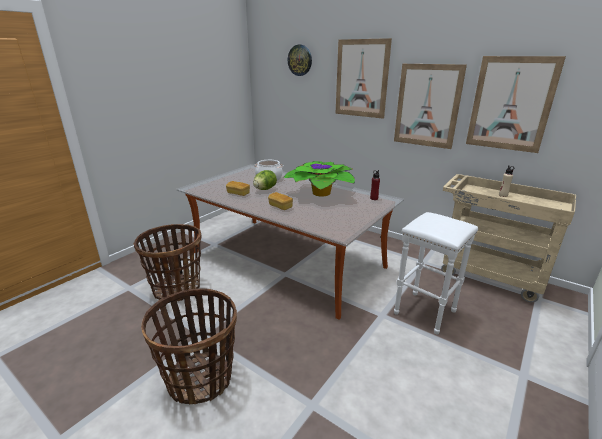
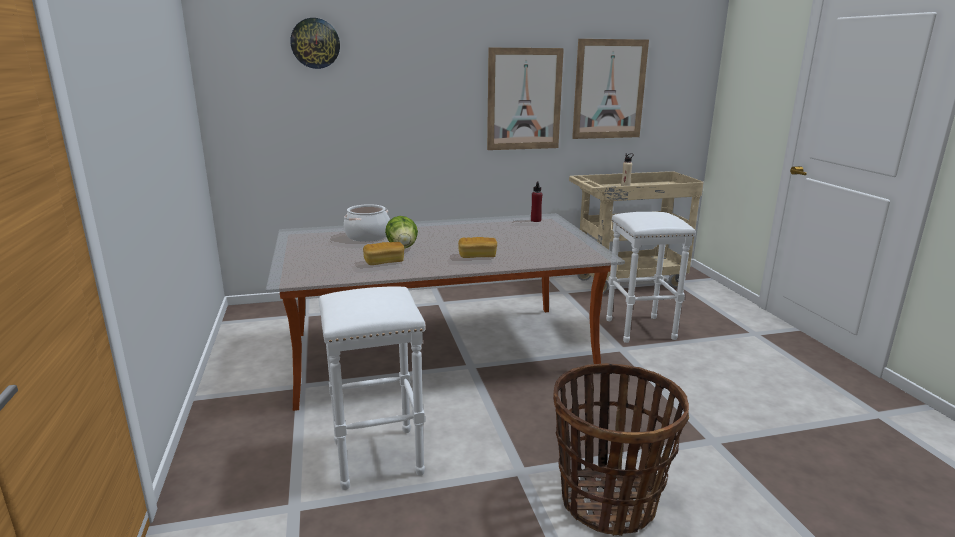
camera: 50 degrees left, 5 degrees down
(177, 289) = (376, 458): basket -> white stool
(321, 192) = (473, 230): potted plant -> none
(361, 79) = (430, 69): picture -> none

